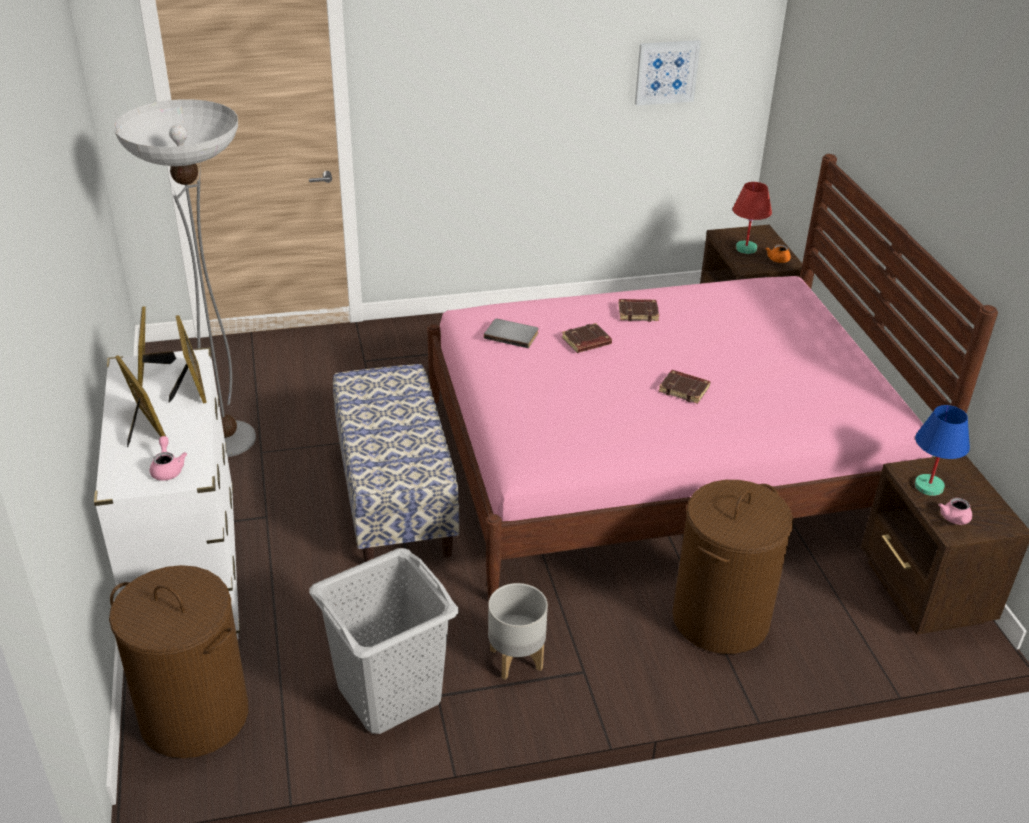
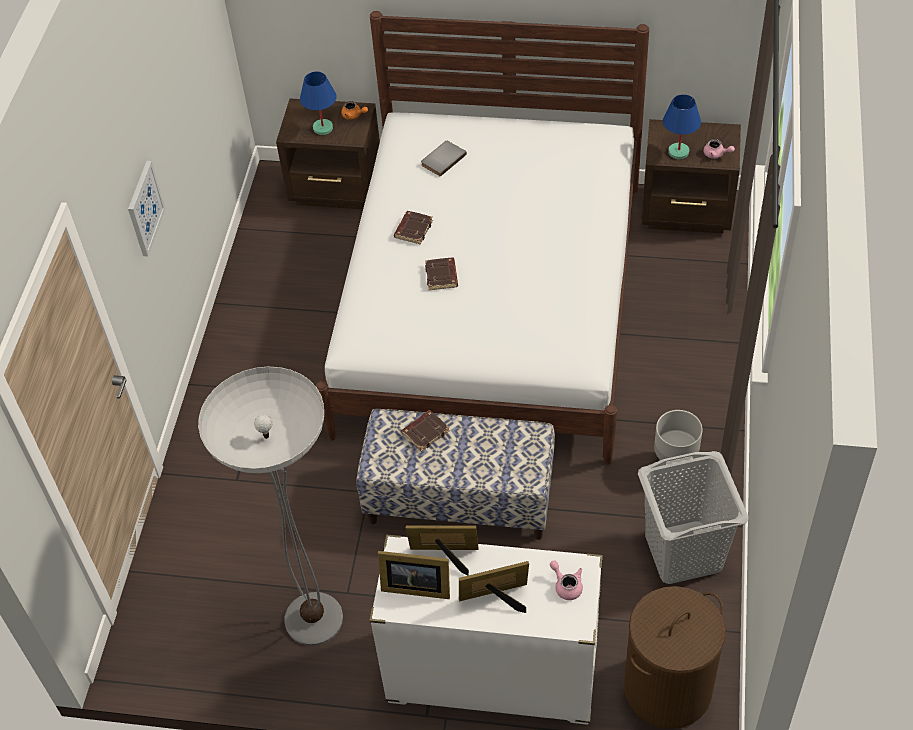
camera: 65 degrees left, 15 degrees up
(167, 469) = (566, 585): pink teapot -> pink teapot turned 45 degrees clockwise
(512, 334) = (406, 322): grey book -> grey book (442, 159)
(660, 464) = (491, 306): pink bed -> white bed
(666, 72) = (193, 52): picture -> picture (144, 208)
(685, 389) = (535, 237): brown book -> brown book (425, 432)
(720, 619) = (674, 331): brown laundry basket -> none
(746, 248) = (322, 128): red table lamp -> blue table lamp

